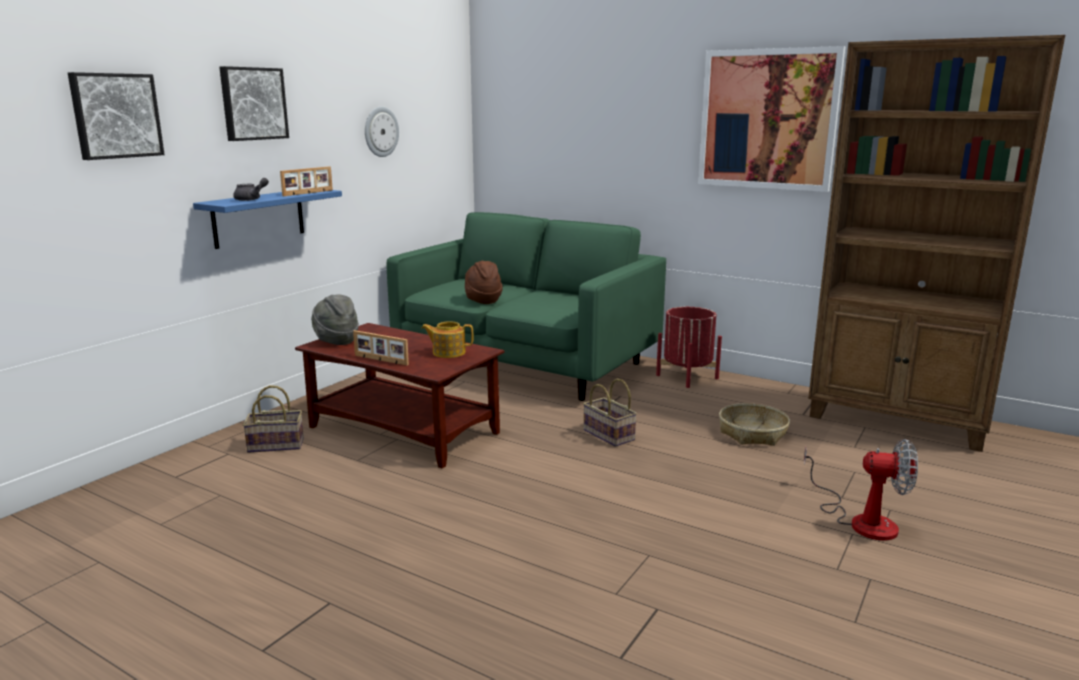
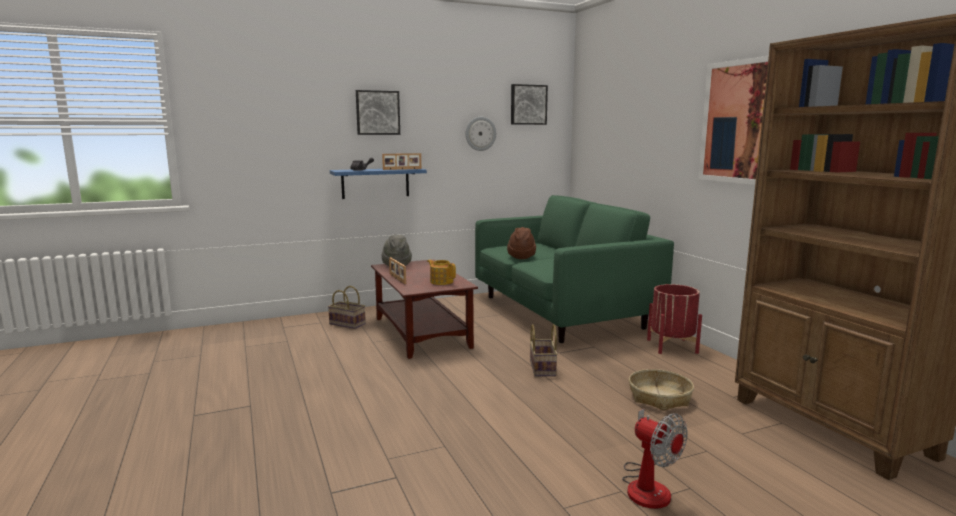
camera: 35 degrees right, 5 degrees down
(115, 116) = (285, 117): picture -> picture (528, 104)

